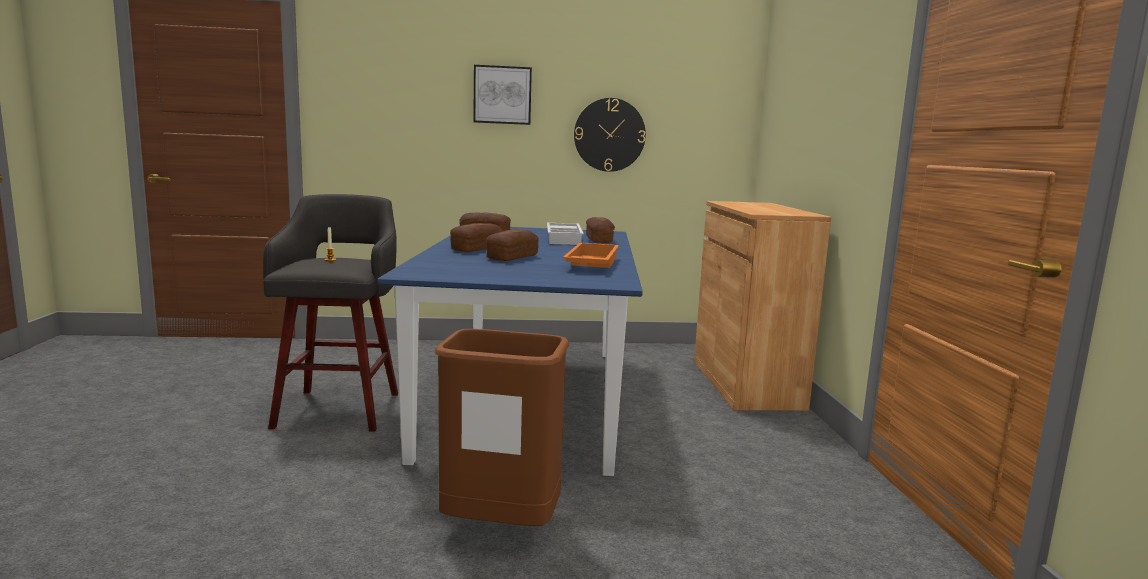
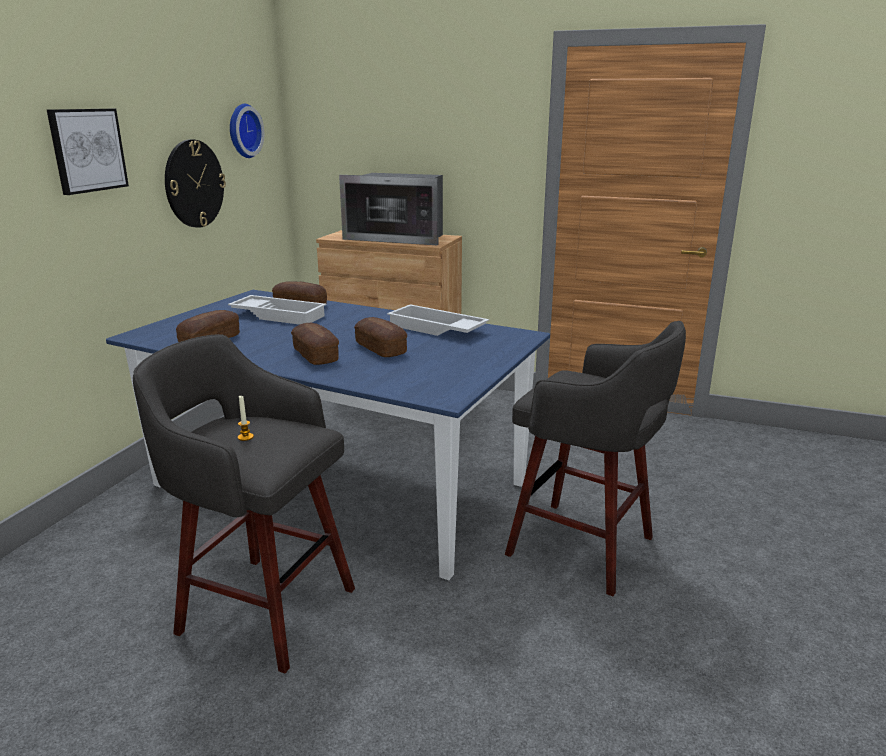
camera: 65 degrees left, 10 degrees up
(500, 528) = (585, 548): brown trash can -> grey stool
(590, 264) = (435, 329): orange tray -> white tray
(688, 97) = (242, 131): none -> wall clock
(765, 208) = (398, 237): none -> microwave

